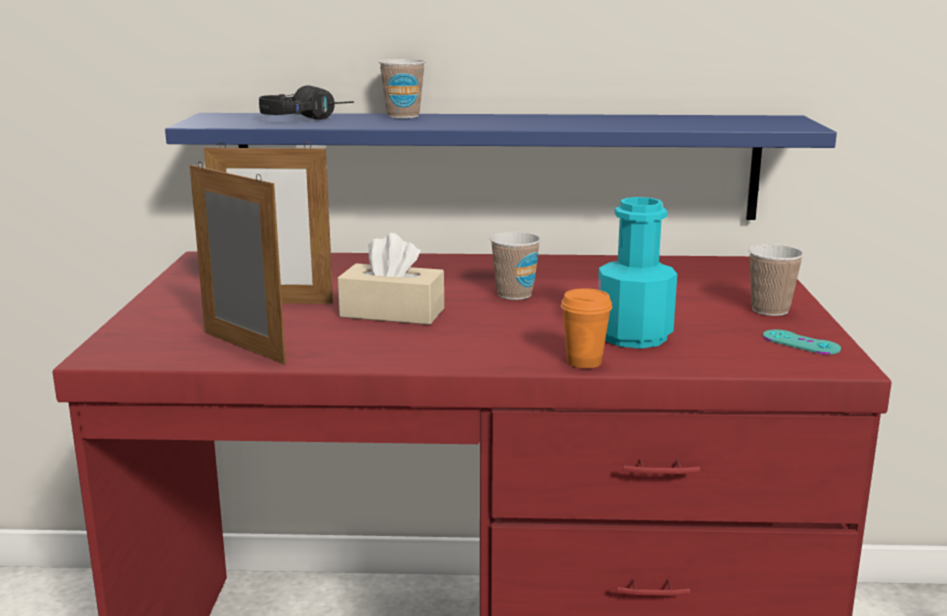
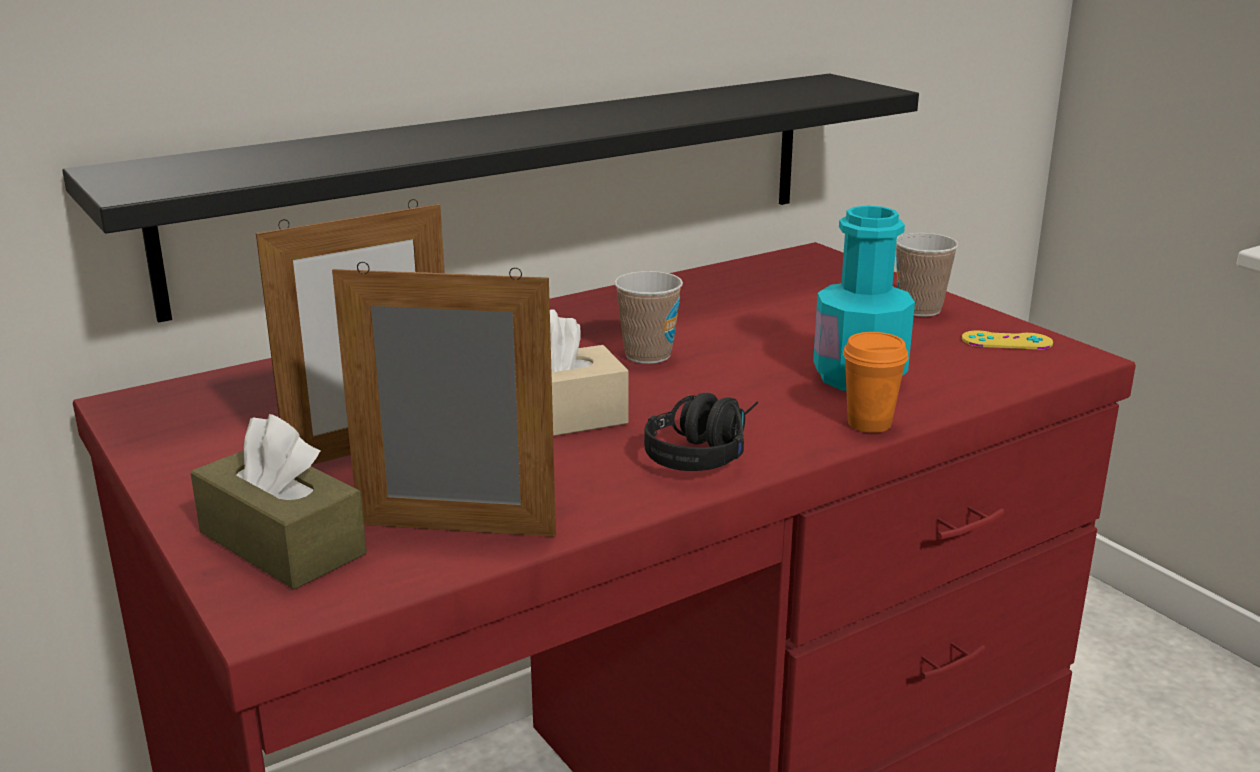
camera: 35 degrees left, 5 degrees up
(158, 331) = (282, 543): none -> brown tissue box
(306, 119) = (284, 157): black headphones -> black headphones (705, 450)
(403, 116) = (406, 133): cup -> none
(498, 166) = (513, 184): blue shelf -> black shelf
(801, 342) = (1006, 341): turquoise game controller -> yellow game controller

